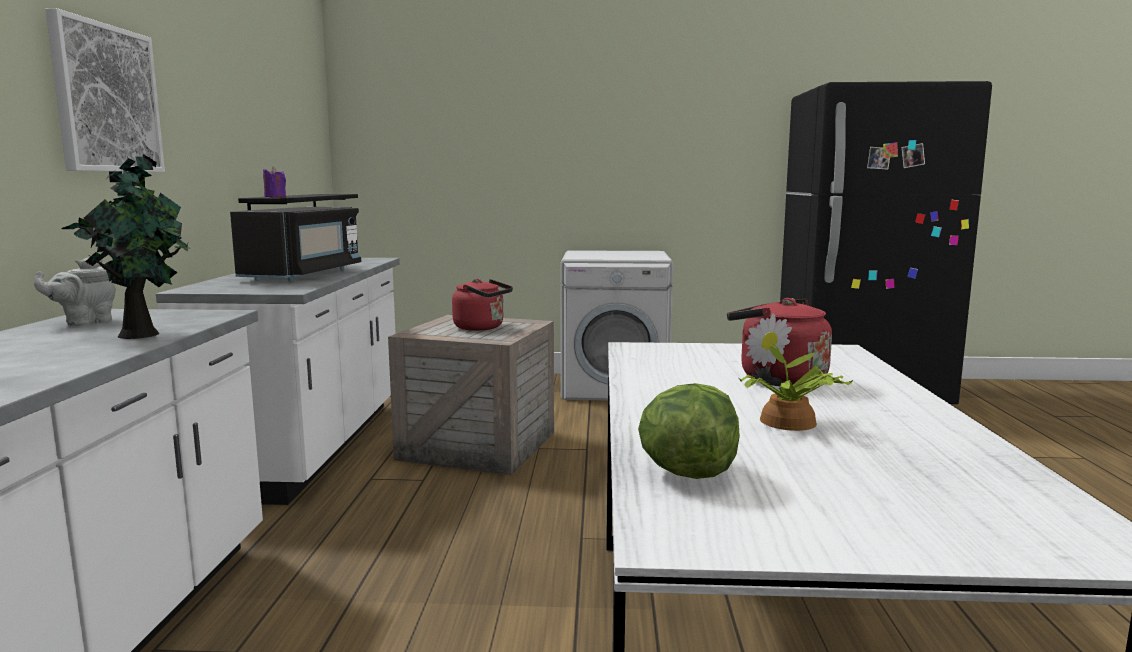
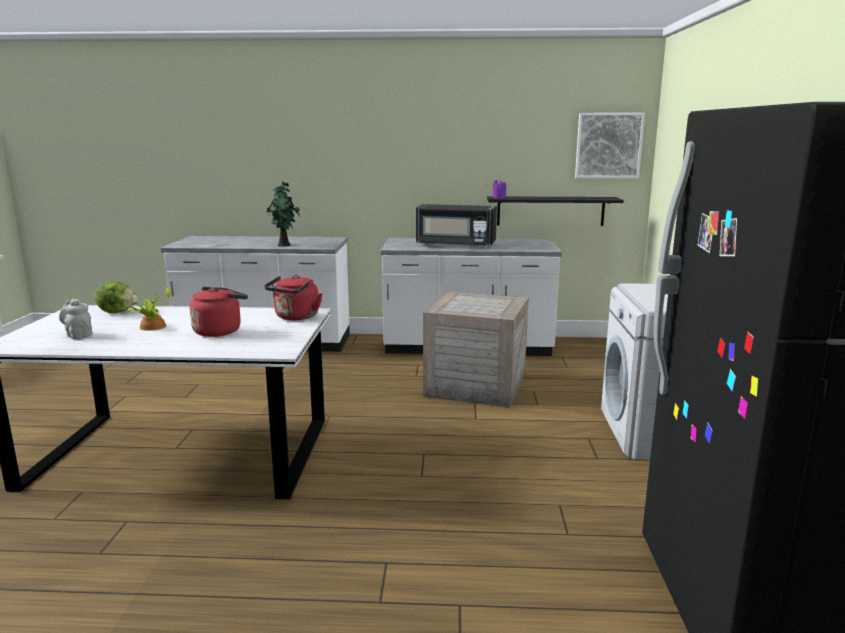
camera: 90 degrees right, 5 degrees up
(85, 322) = (312, 239): grey teapot -> grey teapot (78, 335)
(106, 99) = (377, 150): picture -> picture (608, 145)
(482, 328) = (478, 305): red kettle -> red kettle (295, 317)

